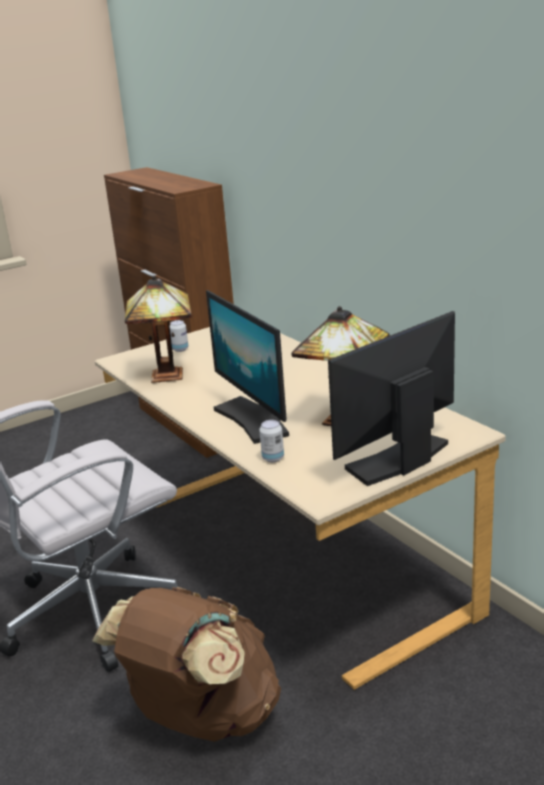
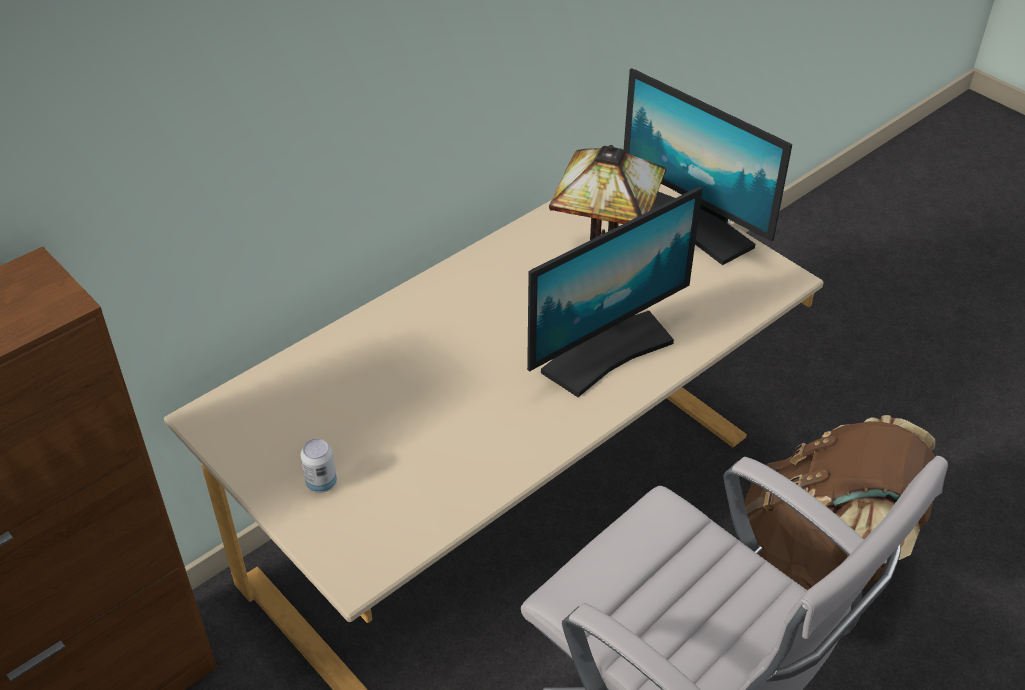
camera: 100 degrees left, 20 degrees up
(165, 375) = (439, 482): table lamp -> none
(273, 458) = (708, 323): can -> none

